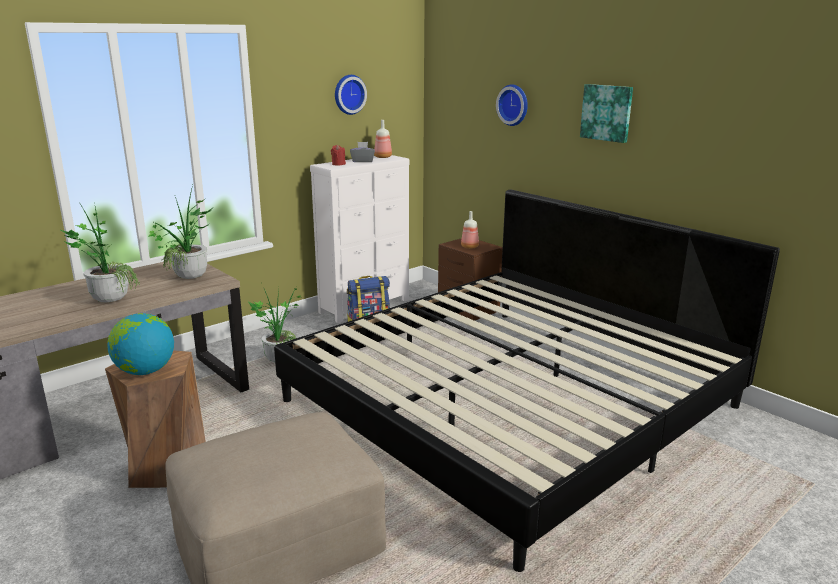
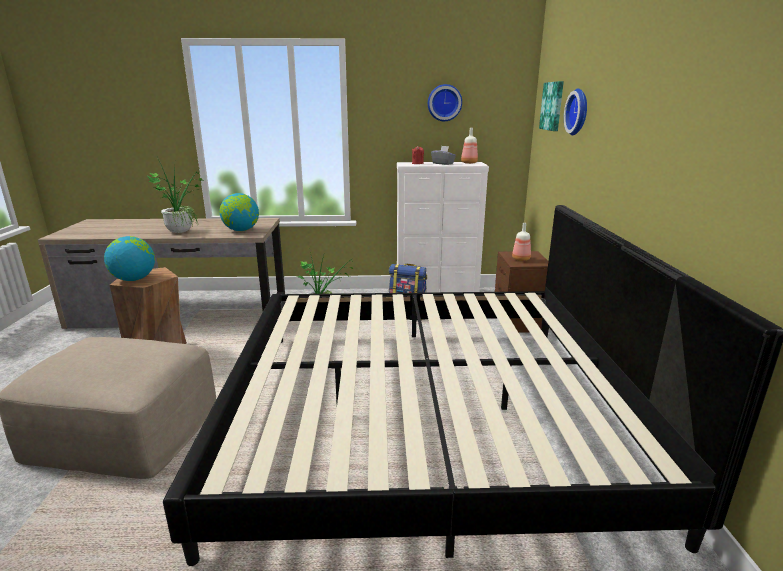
camera: 40 degrees right, 0 degrees up
(189, 279) = (241, 230): potted plant -> globe
(607, 112) = (640, 113): picture -> picture (553, 106)

